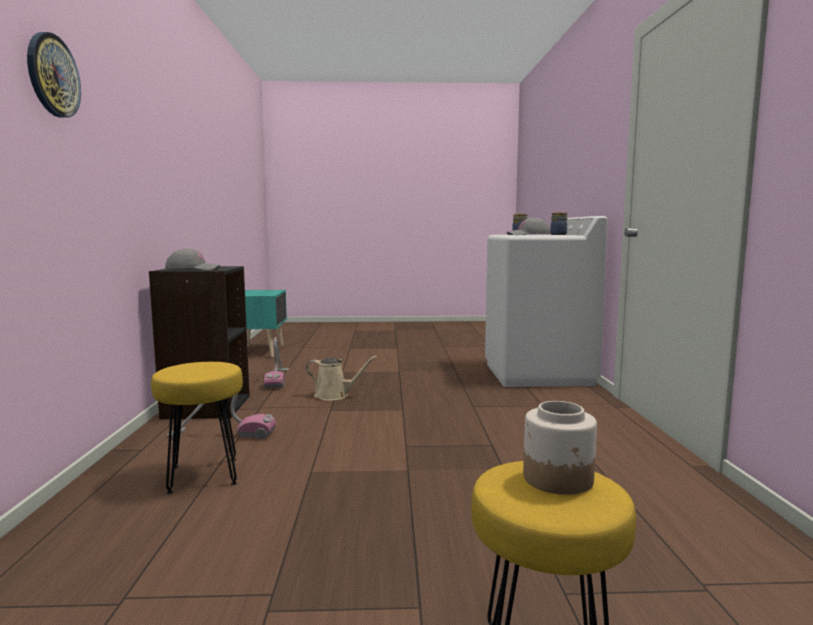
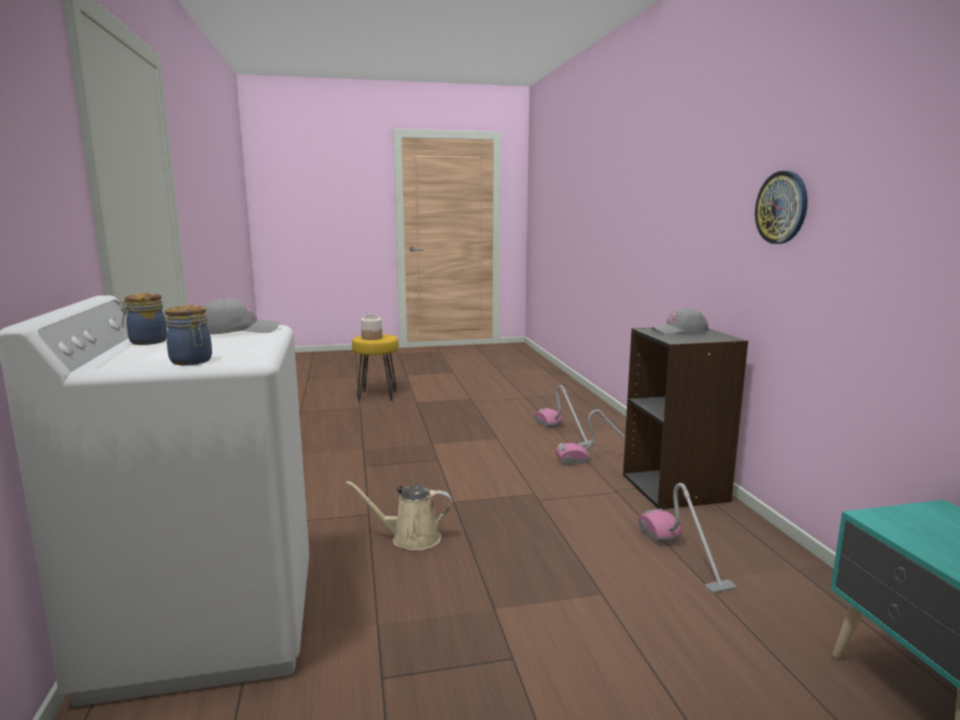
camera: 170 degrees right, 5 degrees up
(52, 76) = (661, 171): wall clock -> wall clock (782, 207)
(204, 475) = (563, 432): yellow stool -> vacuum cleaner
(334, 395) = (552, 520): beige watering can -> beige watering can (410, 538)

